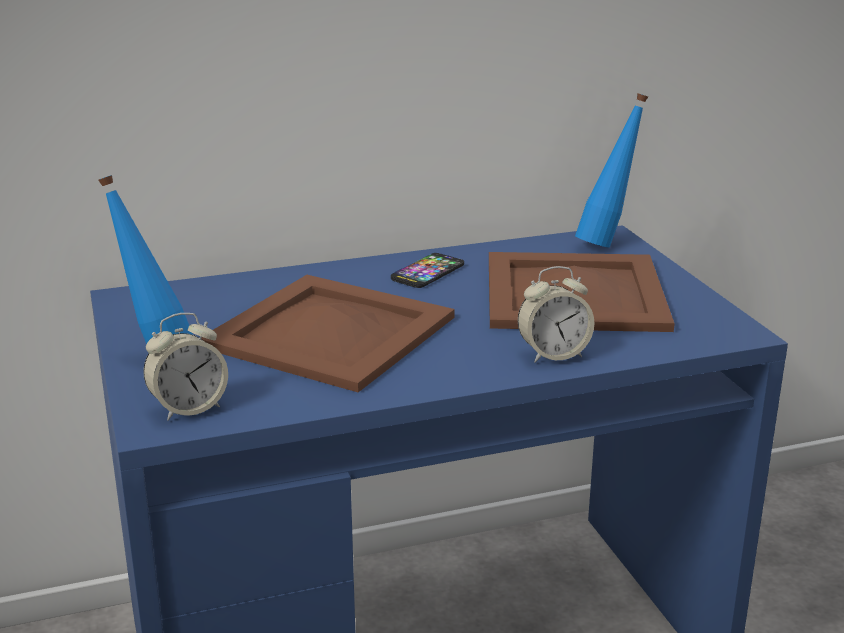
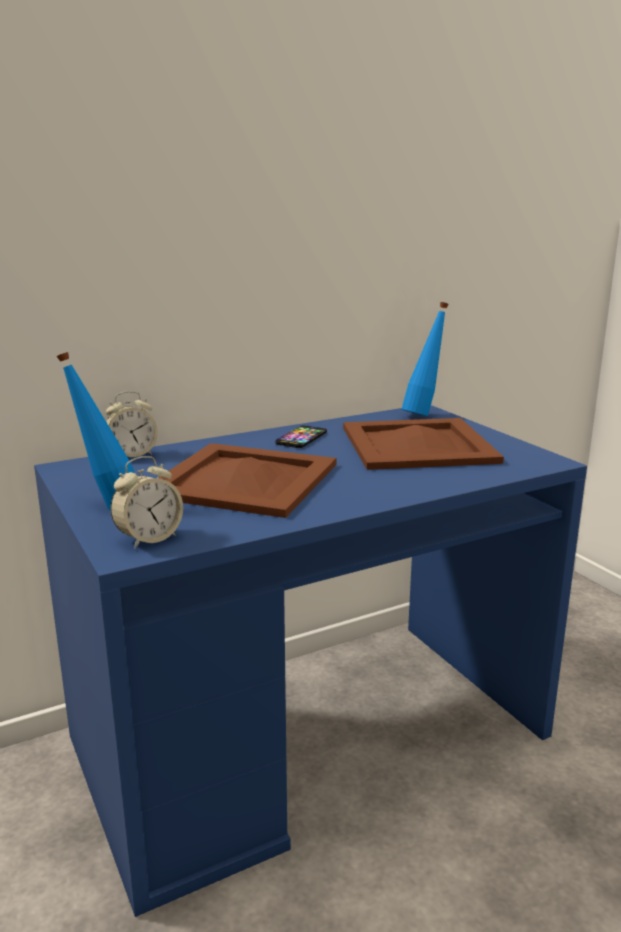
camera: 10 degrees left, 5 degrees down
(553, 354) = (424, 483): alarm clock -> alarm clock (132, 455)

